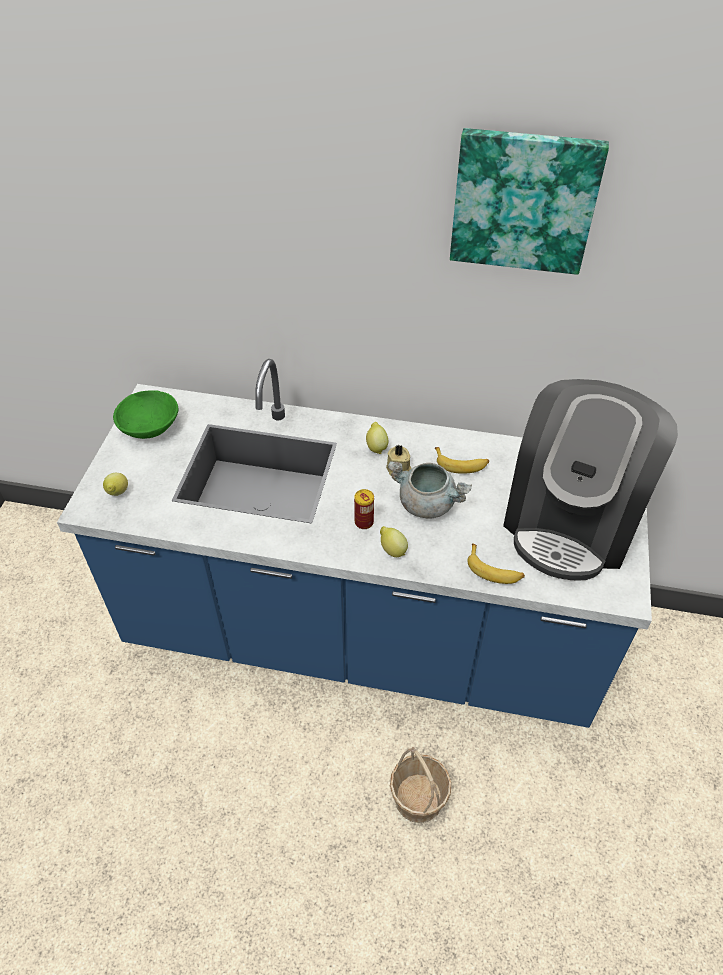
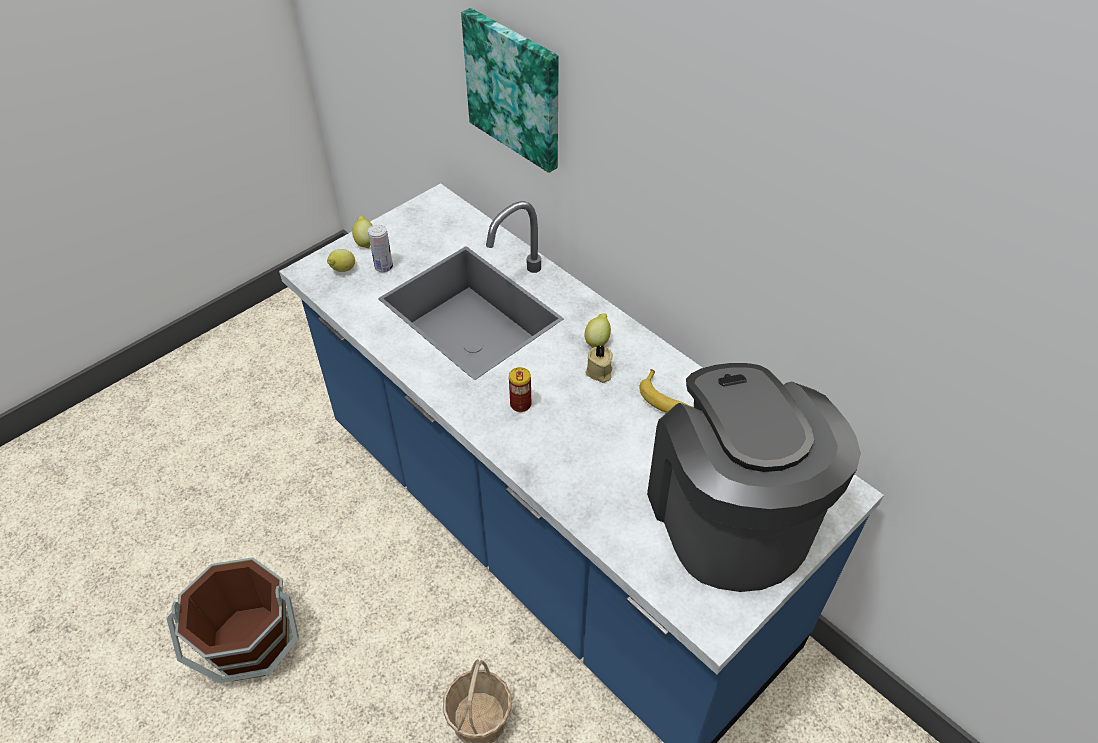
camera: 35 degrees right, 0 degrees up
(151, 427) = (417, 227): green bowl -> none
(152, 473) = (384, 267): none -> can
(188, 870) = (250, 643): none -> brown bucket
(392, 550) = (522, 444): lemon -> lemon (365, 242)
(427, 504) = (595, 419): grey cooking pot -> none
(494, 570) = (601, 518): banana -> none
(524, 201) = (788, 122): picture -> picture (515, 89)
(571, 520) = (729, 517): coffee machine -> coffee machine turned 105 degrees clockwise

